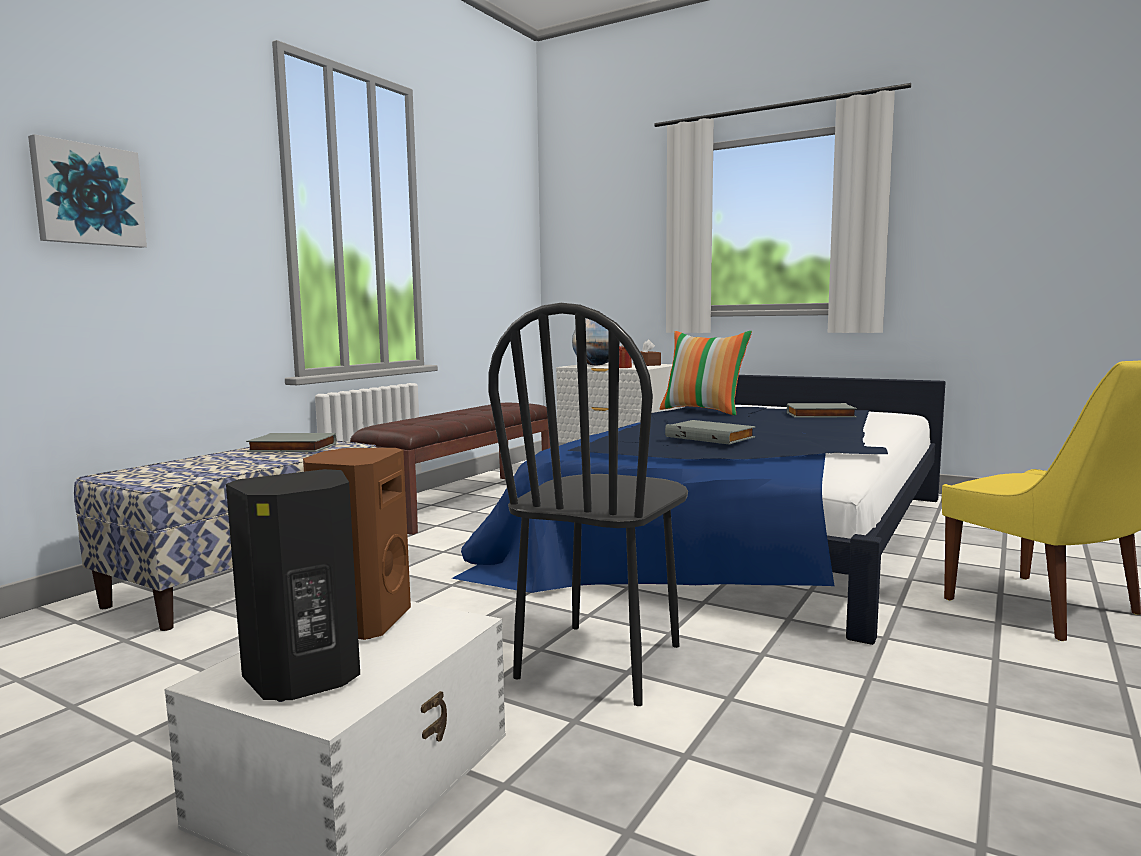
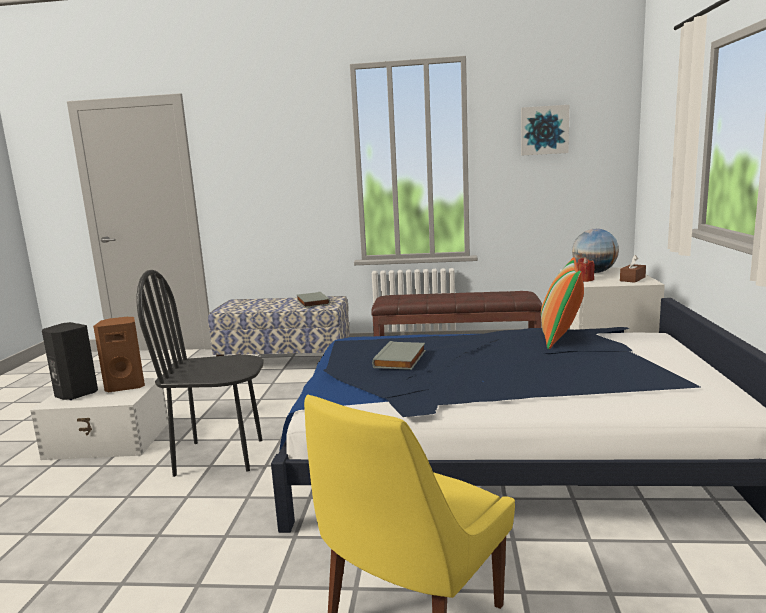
camera: 65 degrees right, 5 degrees up
(87, 195) = (250, 174): picture -> picture (544, 130)
(820, 415) = (611, 373): grey book -> none

